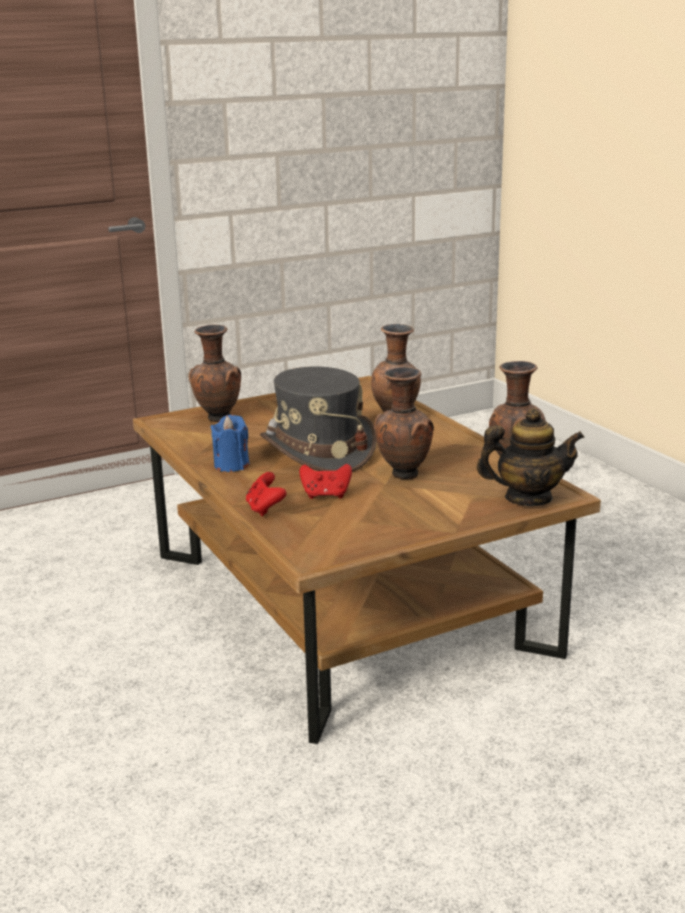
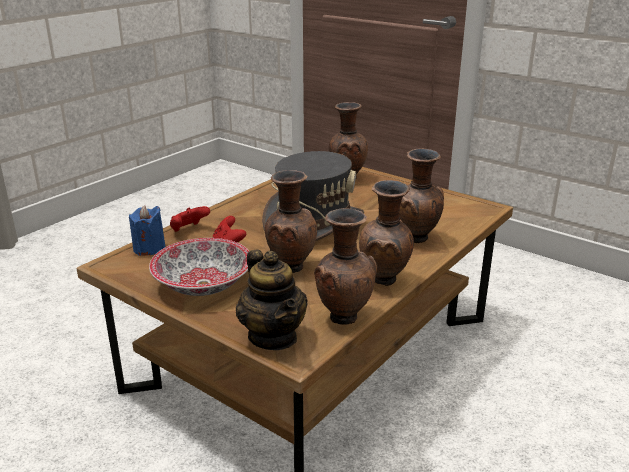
camera: 65 degrees right, 5 degrees up
(231, 465) = (263, 202): blue candle -> blue candle (149, 248)
(404, 516) = (204, 284): none -> bowl
(465, 443) = (385, 281): none -> brown vase

